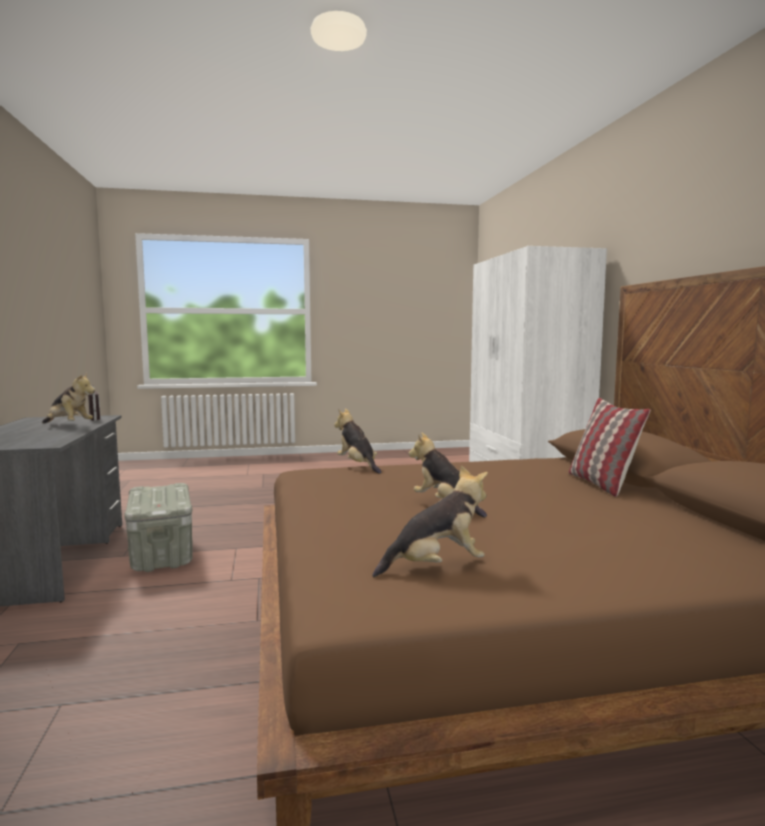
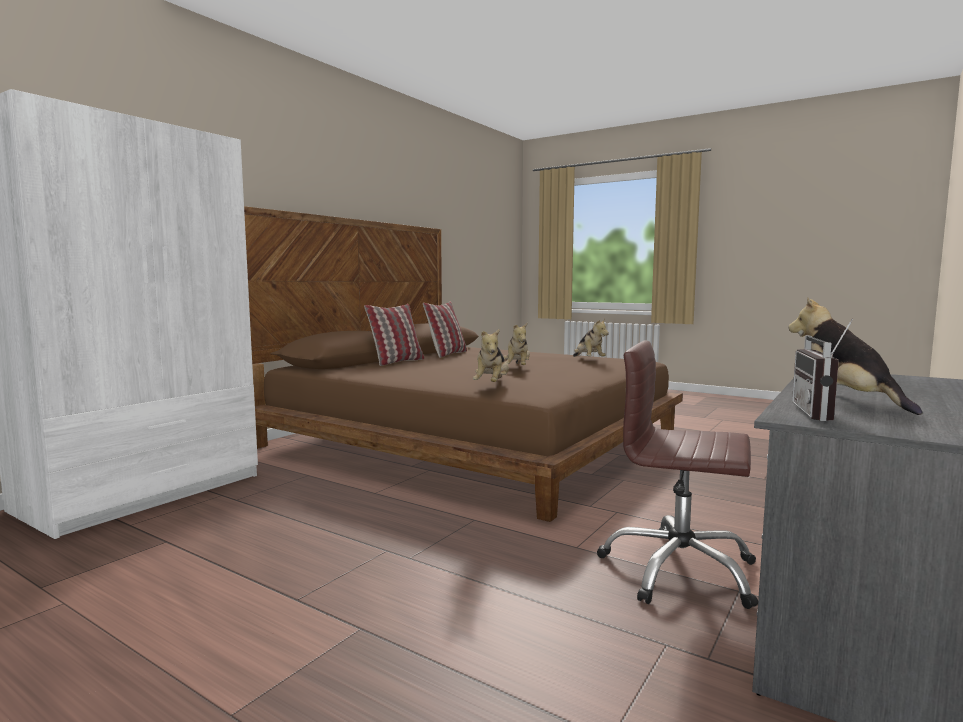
camera: 135 degrees left, 0 degrees up
(162, 555) = (679, 570): grey storage box -> brown office chair
(436, 567) = (588, 360): plush toy -> plush toy turned 135 degrees counterclockwise
(673, 519) = (447, 354): none -> pillow

